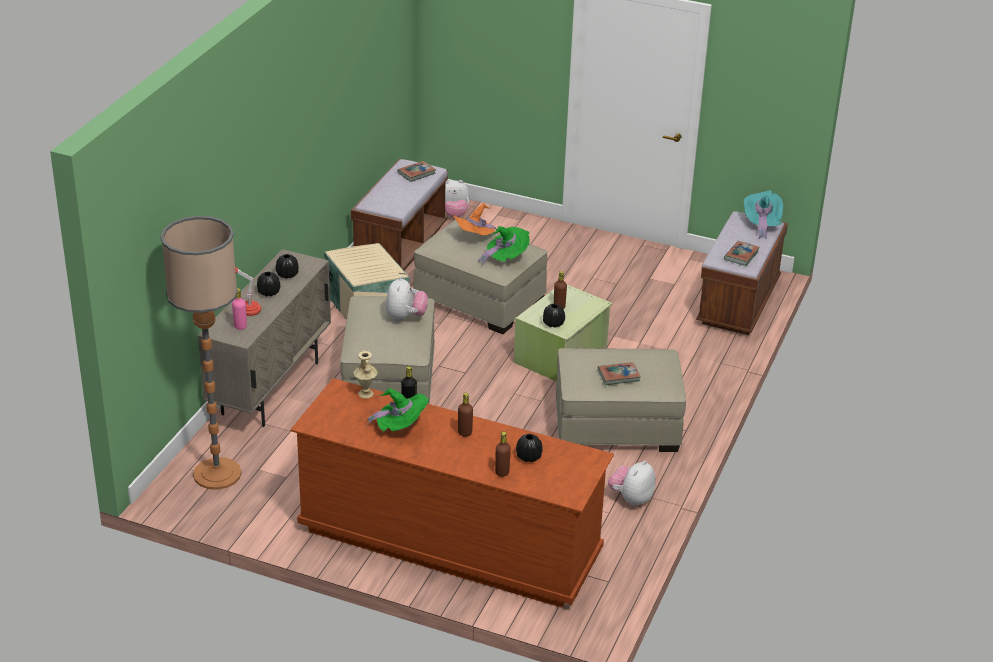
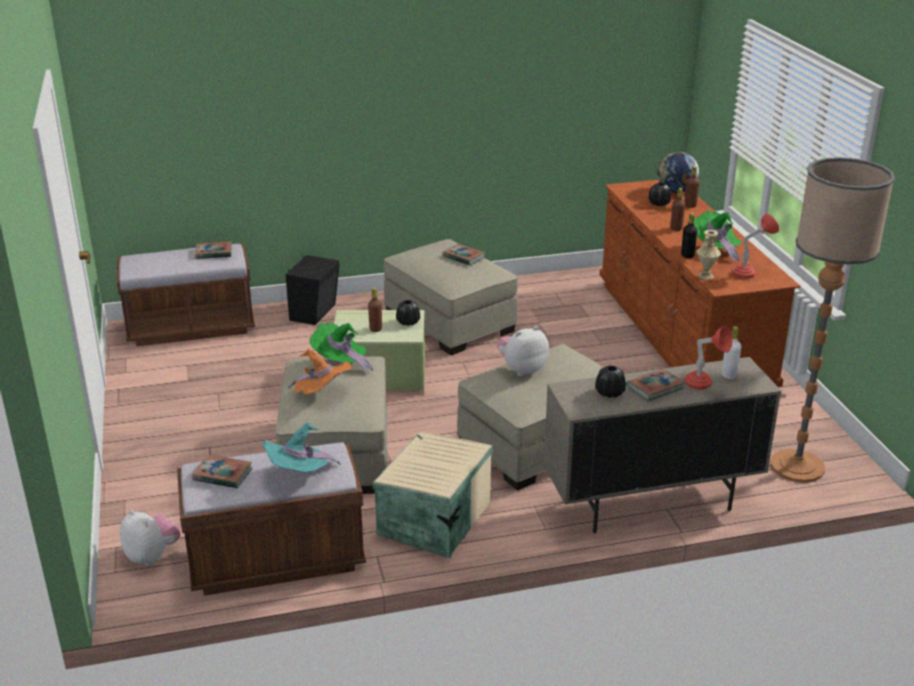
camera: 125 degrees left, 5 degrees down
(240, 326) = (729, 375): pink bottle -> white bottle
(268, 292) = (655, 388): black vase -> book
(341, 417) = (749, 273): none -> red table lamp
(546, 486) = (675, 191): none -> globe
(631, 498) = (527, 291): plush toy -> none
(707, 366) = (315, 312): none -> black speaker
(761, 224) = (140, 259): turquoise hat -> turquoise hat (299, 475)

